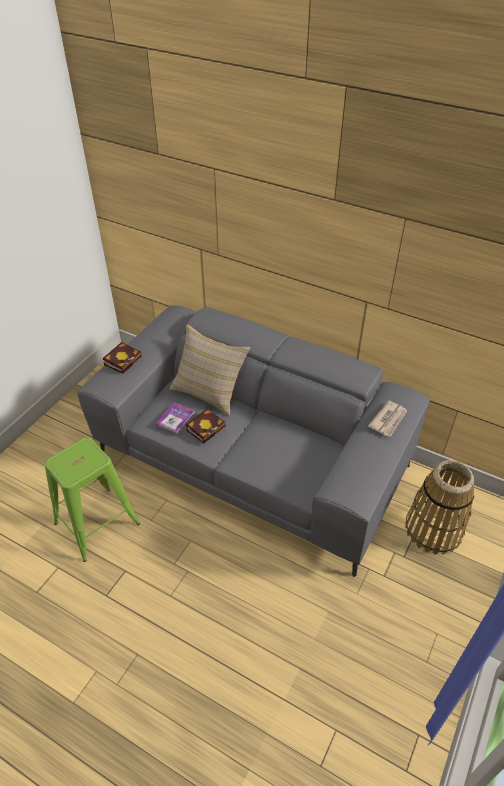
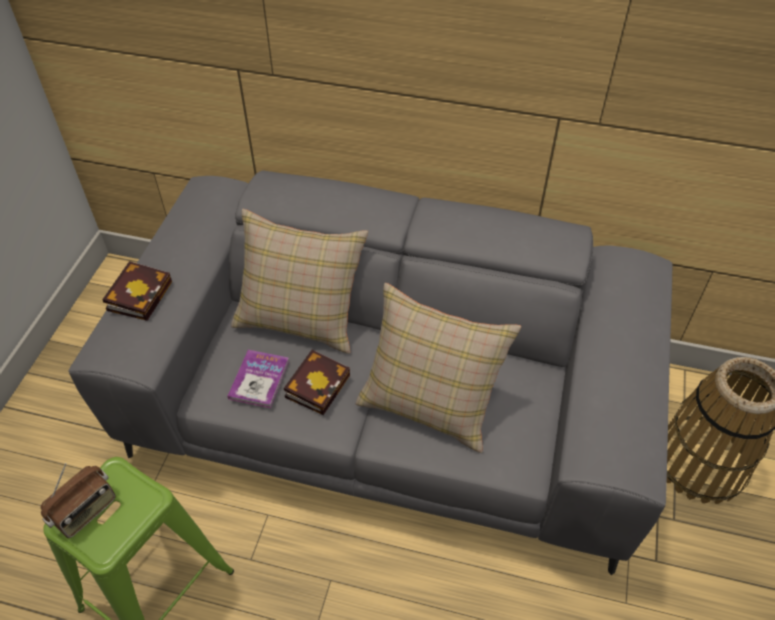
camera: 15 degrees left, 5 degrees up
(66, 458) = (85, 511): none -> radio
(266, 449) = (431, 400): none -> beige pillow
(388, 420) = (629, 312): newspaper -> none

